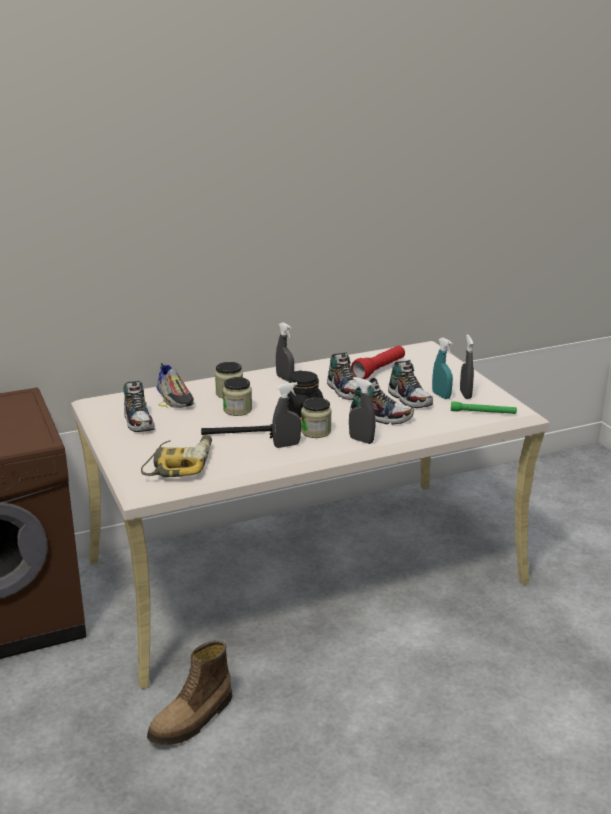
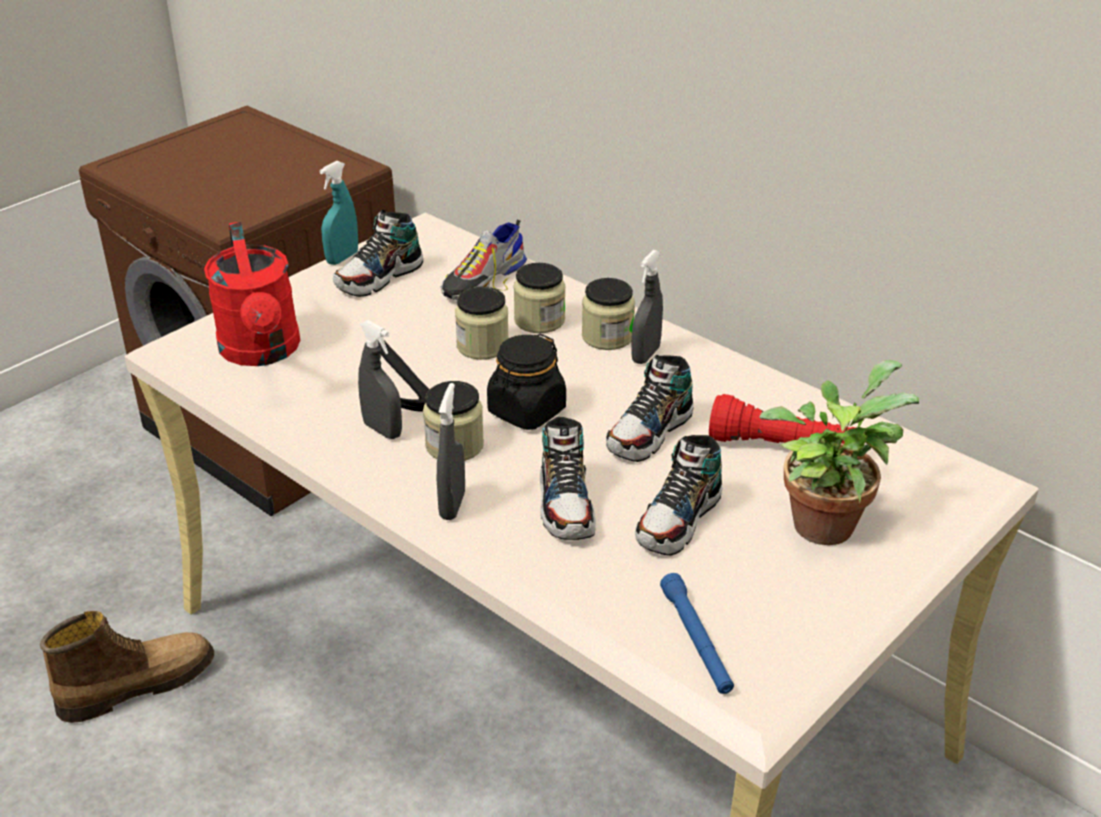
camera: 65 degrees right, 10 degrees up
(180, 464) = (262, 352): power drill -> red watering can
(192, 720) = (137, 685): boot -> boot turned 135 degrees clockwise
(261, 382) = (607, 337): none -> jar
(430, 375) = (825, 520): none -> potted plant
(441, 395) = (733, 559): turquoise spray bottle -> turquoise spray bottle (342, 258)
(465, 394) = (769, 593): grey spray bottle -> none
(483, 412) = (696, 641): green flashlight -> blue flashlight

